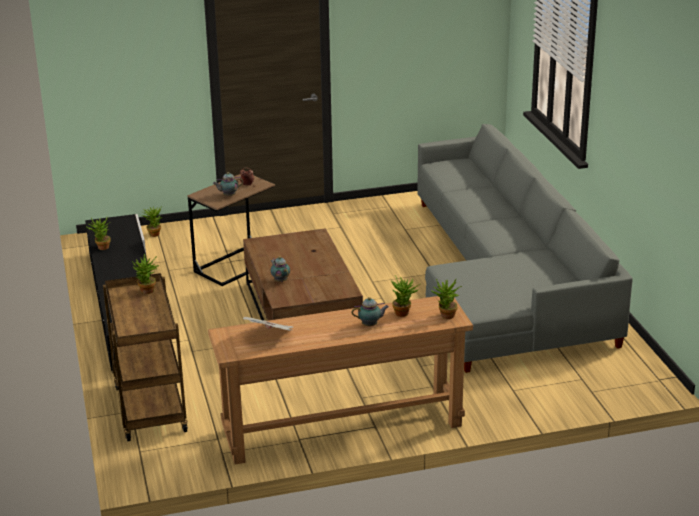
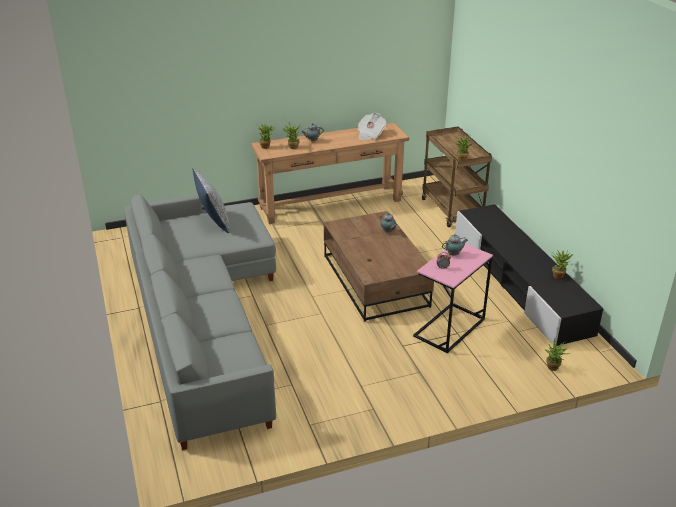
camera: 175 degrees right, 5 degrees up
(236, 265) = (449, 328): brown side table -> pink side table
(509, 284) = (213, 221): none -> pillow

